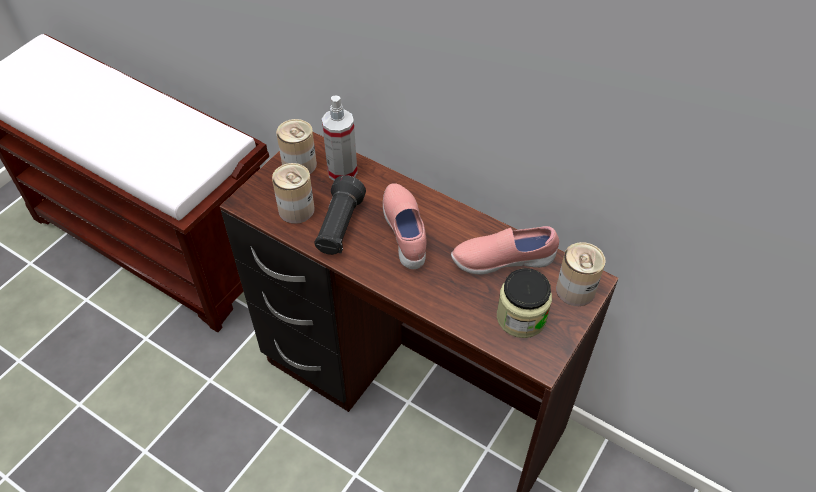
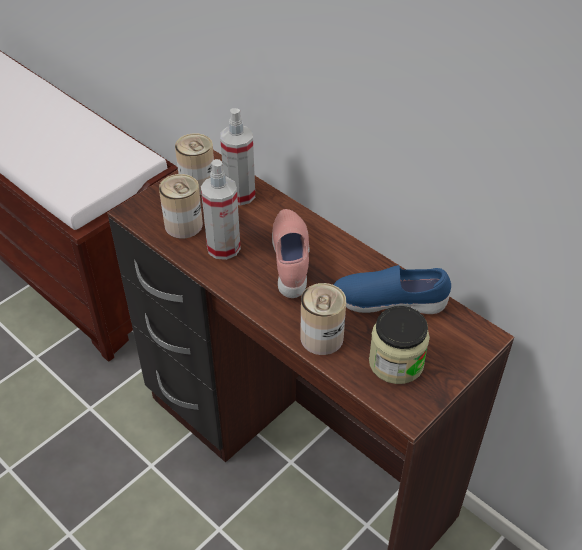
camera: 10 degrees right, 5 degrees down
(339, 227) = (223, 247): black flashlight -> spray bottle
(502, 260) = (388, 302): pink shoe -> blue shoe
(575, 290) = (463, 342): can -> can (321, 338)

